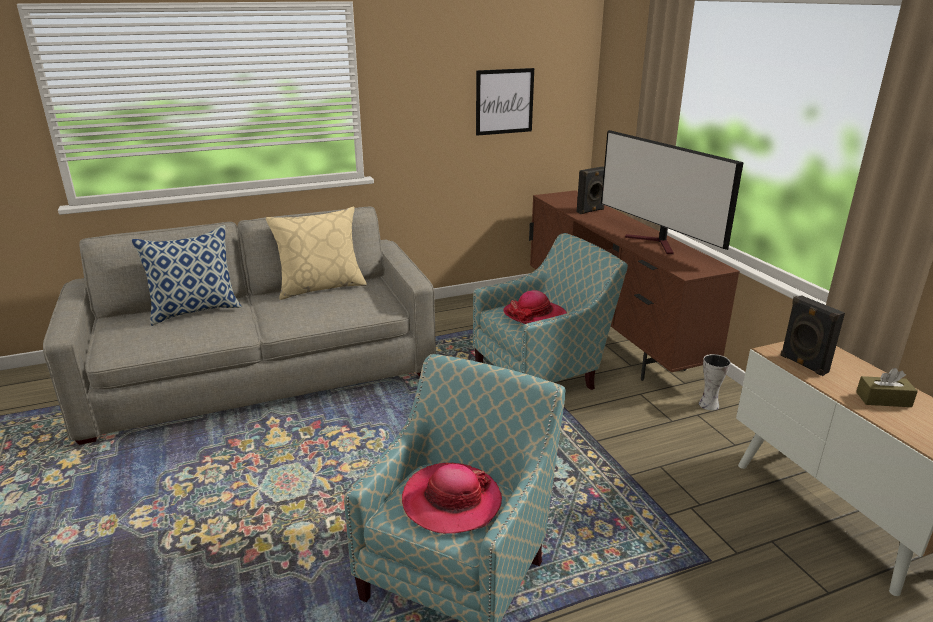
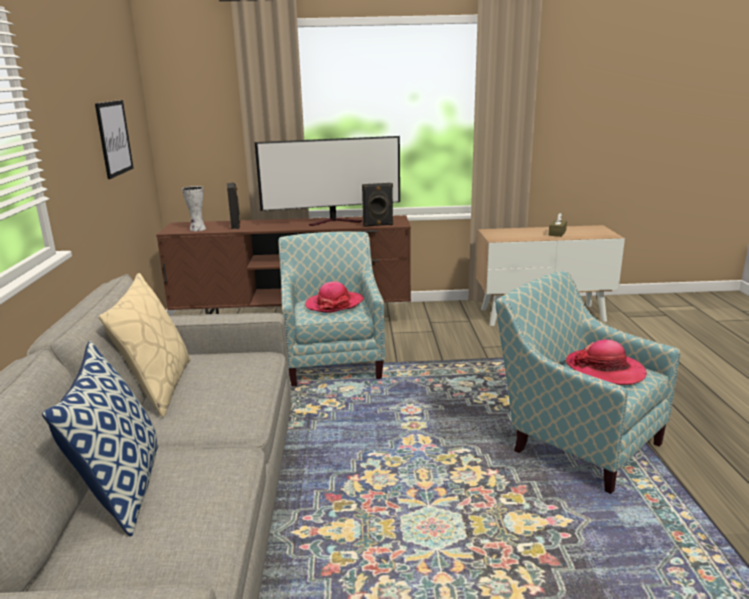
camera: 70 degrees left, 5 degrees down
(707, 404) = (420, 316): vase -> vase (197, 229)
(803, 364) = (514, 237): black speaker -> black speaker (378, 225)

